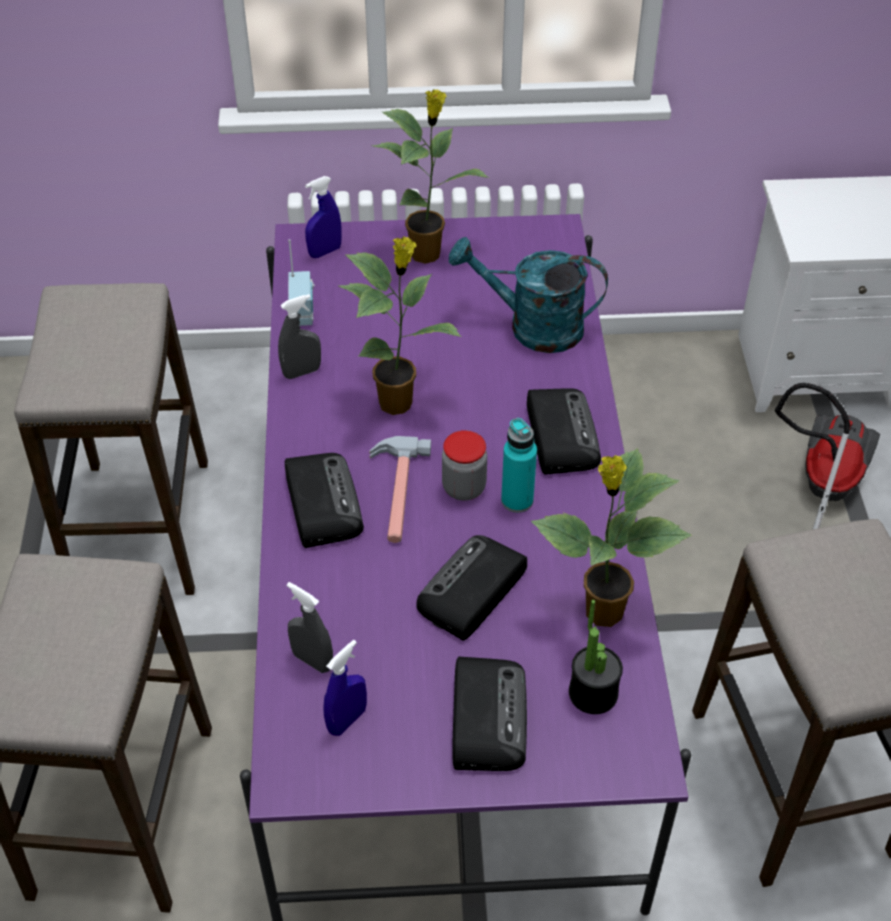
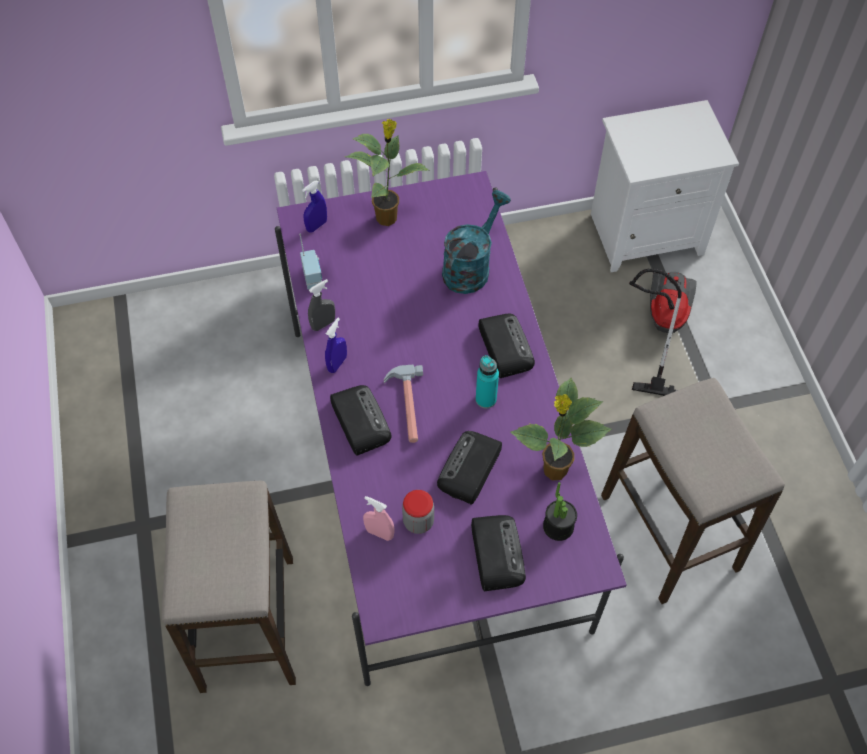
camera: 10 degrees left, 10 degrees up
(140, 528) = (208, 422): stool -> none
(312, 660) = (379, 533): grey spray bottle -> pink spray bottle
(347, 720) = (410, 569): blue spray bottle -> blue spray bottle (337, 364)
(398, 402) = (393, 338): potted plant -> none
(464, 488) = (449, 395): jar -> jar (418, 521)
(532, 327) = (470, 267): turquoise watering can -> turquoise watering can turned 120 degrees clockwise

